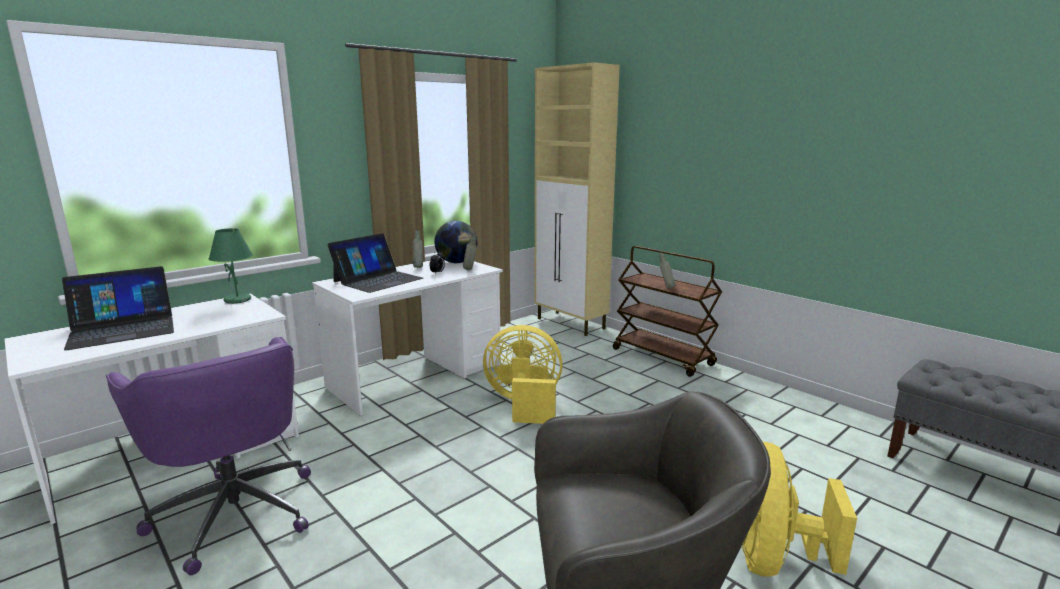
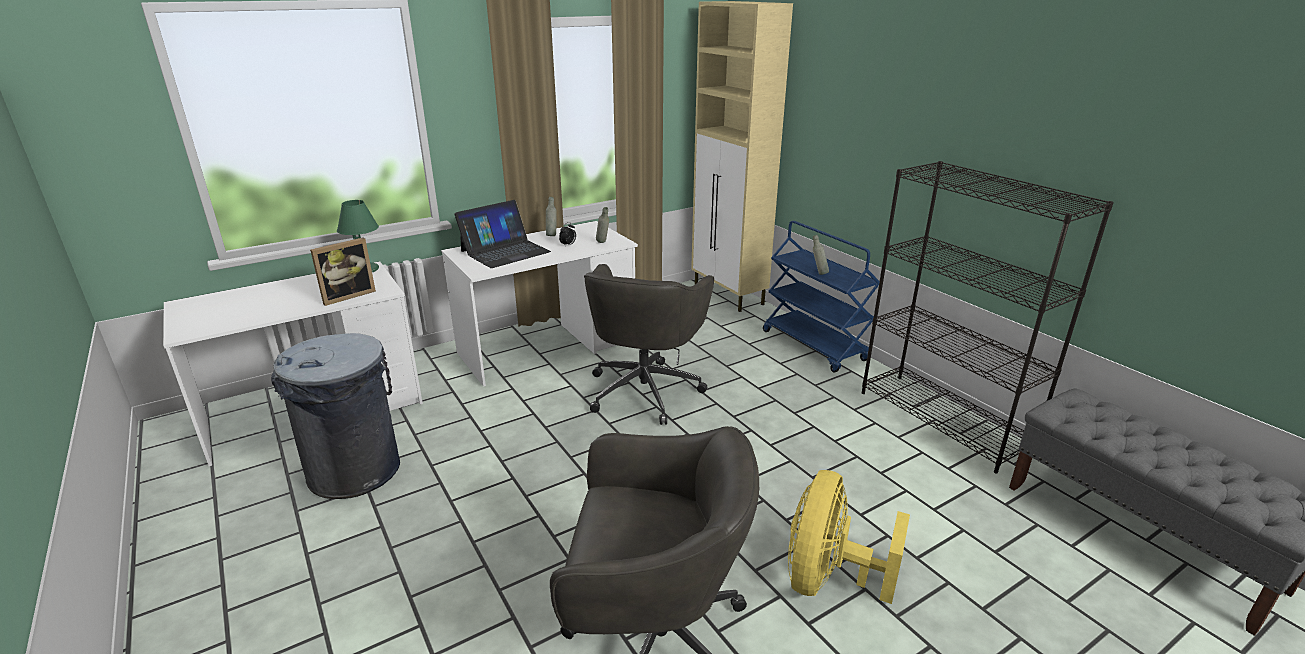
camera: 10 degrees right, 10 degrees up
(123, 329) = (260, 299): laptop -> none
(223, 321) = (347, 295): none -> picture frame
(235, 510) = (355, 471): purple office chair -> grey trash can
(457, 262) = (594, 231): globe -> none
(524, 404) = (645, 389): yellow fan -> grey office chair
(663, 357) = (814, 346): brown cart -> blue cart
(802, 407) = (944, 420): none -> black bookcase

